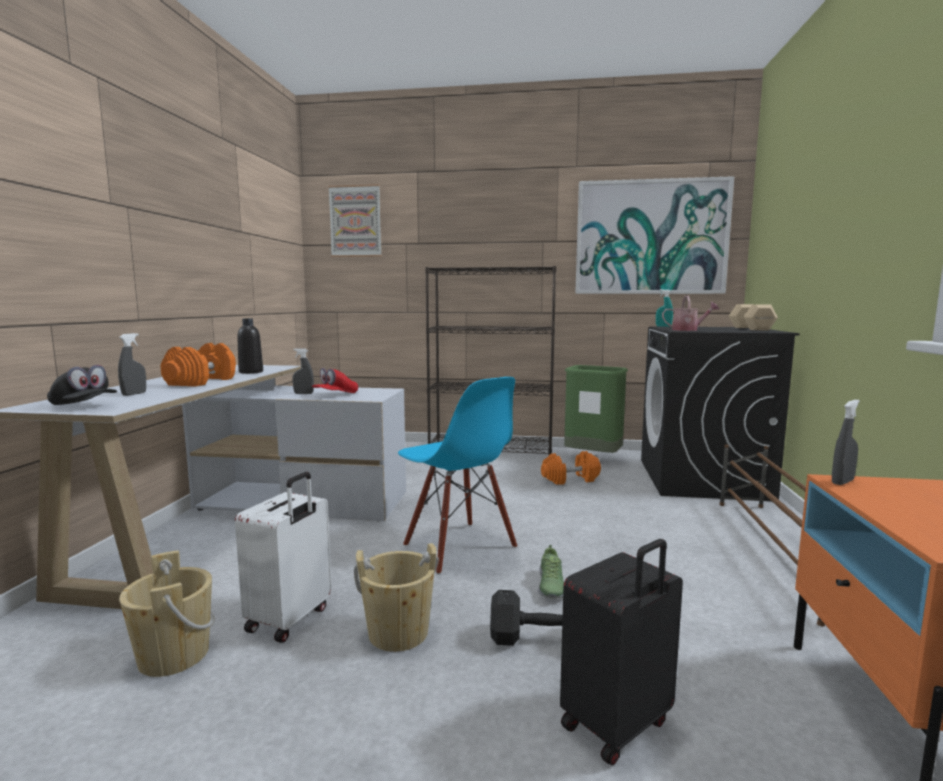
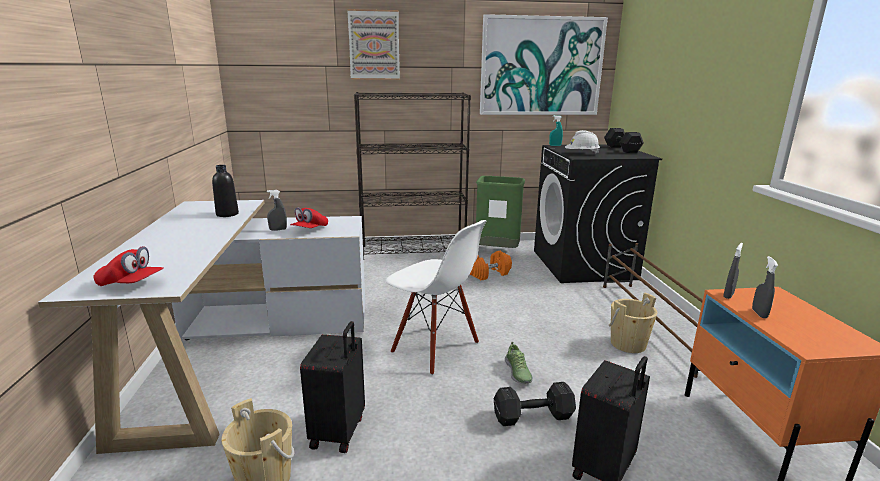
camera: 15 degrees left, 10 degrees up
(84, 406) = (131, 284): black cap -> red cap
(134, 394) = (156, 260): grey spray bottle -> grey spray bottle (759, 313)
(202, 382) = (198, 234): orange dumbbell -> none
(290, 619) = (339, 432): white suitcase -> black suitcase
(355, 221) = (273, 42): picture -> picture (374, 45)
(398, 633) = (429, 429): beige bucket -> beige bucket (628, 344)
(459, 547) = (435, 348): blue chair -> white chair
(688, 330) = (581, 154): watering can -> white hard hat
(751, 328) = (621, 149): beige dumbbell -> black dumbbell

